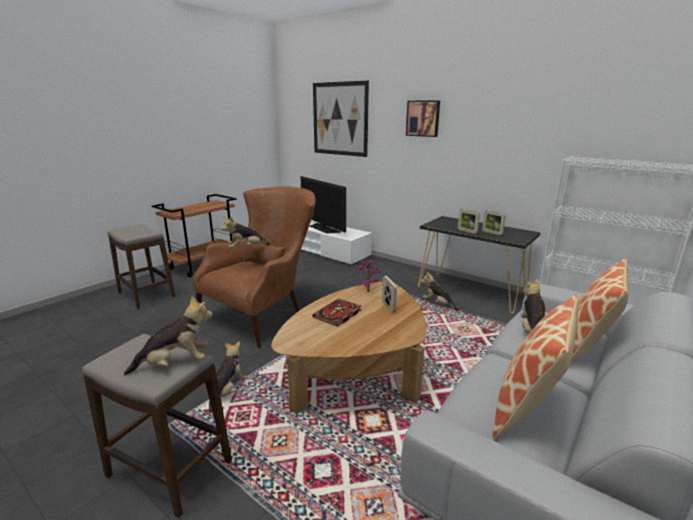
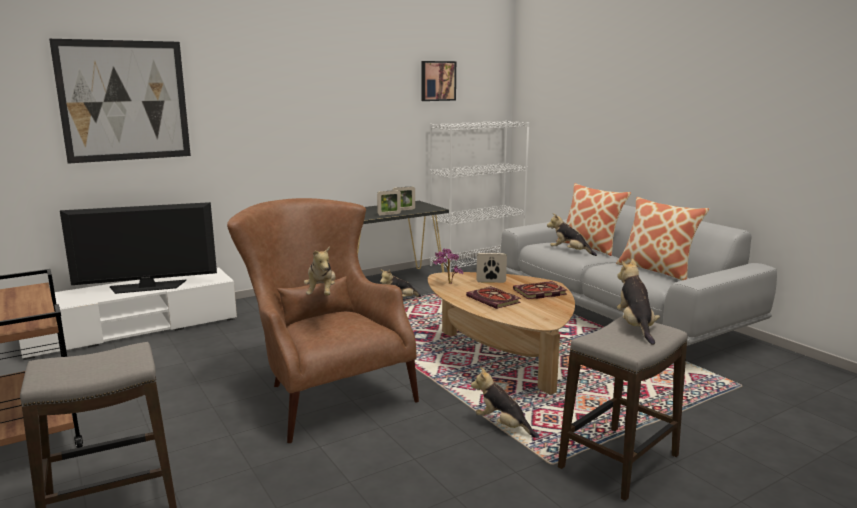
camera: 70 degrees left, 5 degrees down
(375, 333) = (539, 293): none -> book
(423, 118) = (275, 95): picture -> picture (437, 81)

